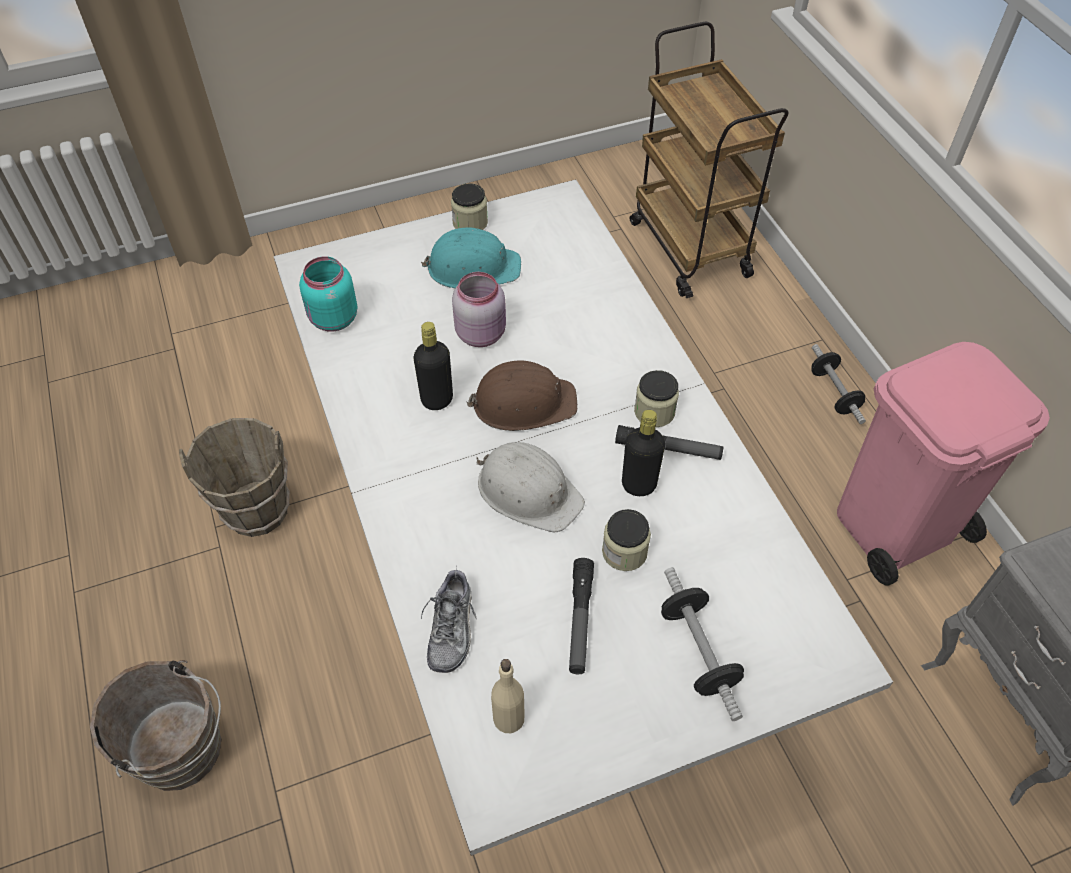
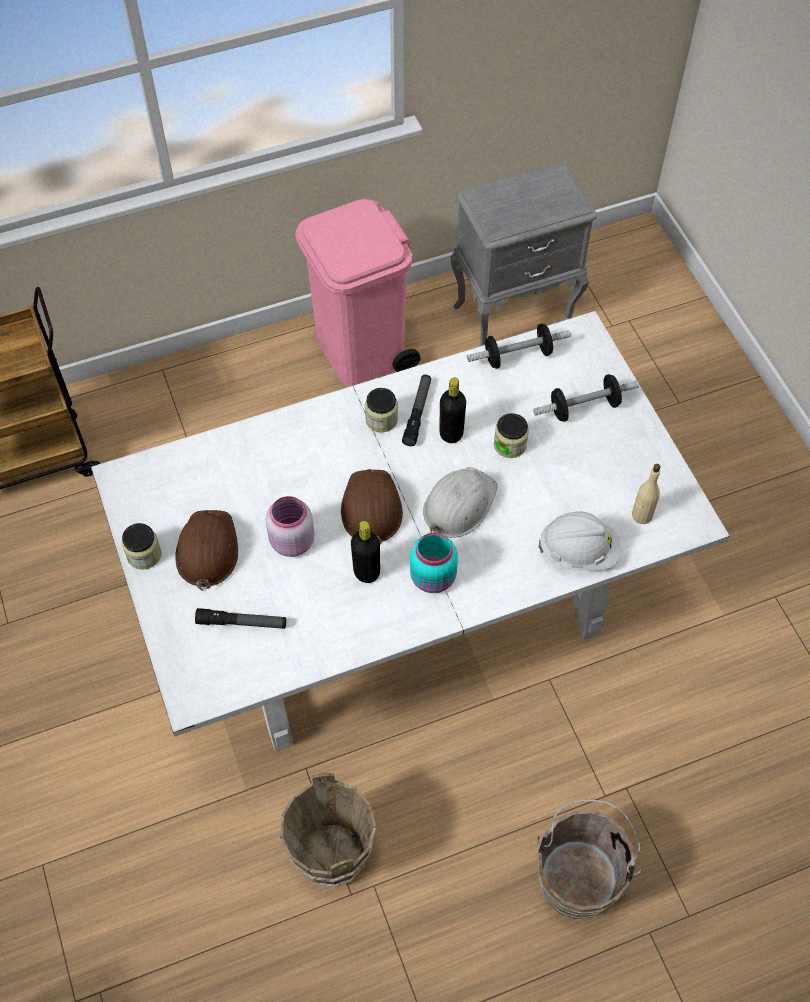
camera: 90 degrees left, 5 degrees up
(332, 319) = (267, 665): turquoise jar -> turquoise jar (434, 578)
(451, 628) = (578, 552): shoe -> white hard hat
(473, 267) = (207, 550): turquoise hard hat -> brown hard hat
(580, 619) = (566, 473): flashlight -> flashlight (241, 623)
(834, 393) = (225, 370): dumbbell -> dumbbell (517, 356)

